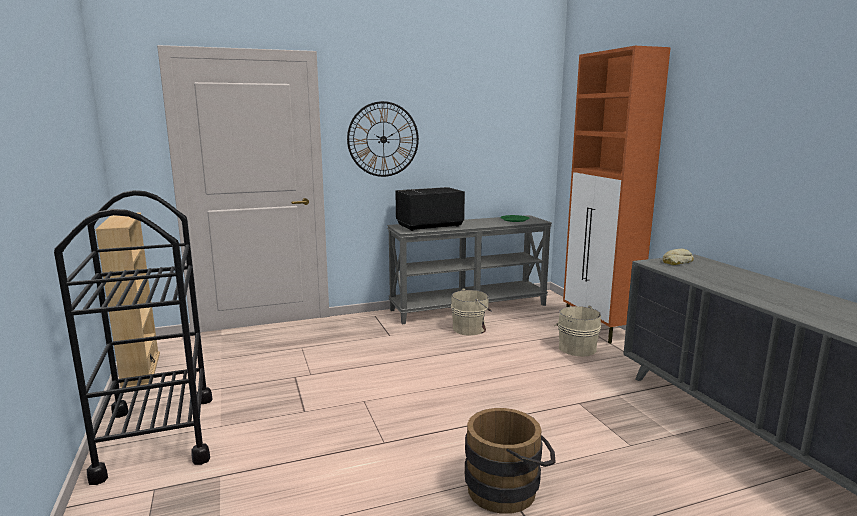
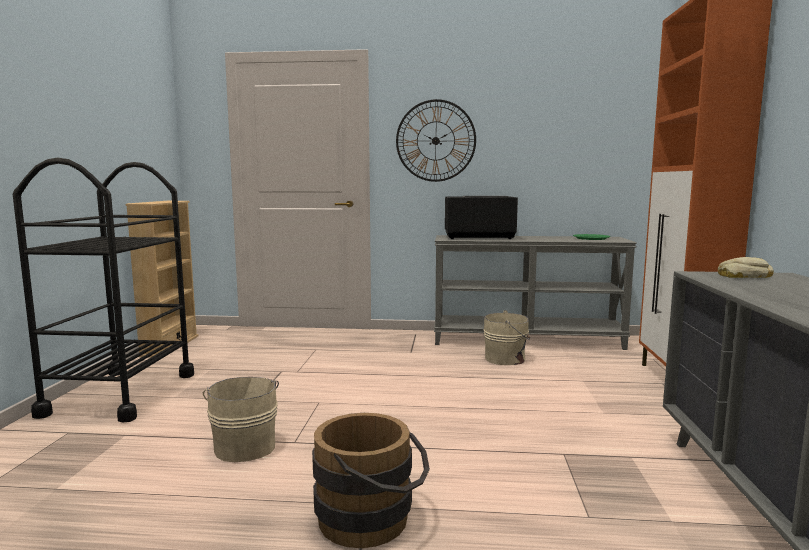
camera: 25 degrees right, 5 degrees down
(575, 348) = (622, 397): beige bucket -> beige bucket (245, 446)

